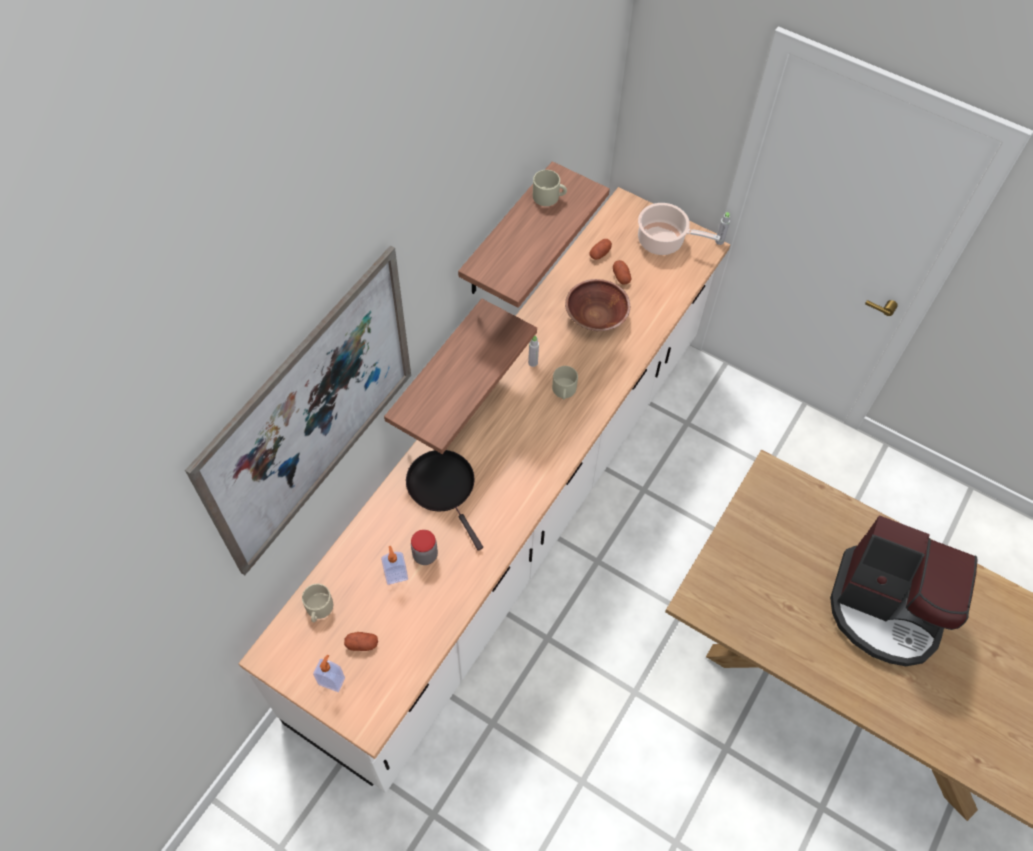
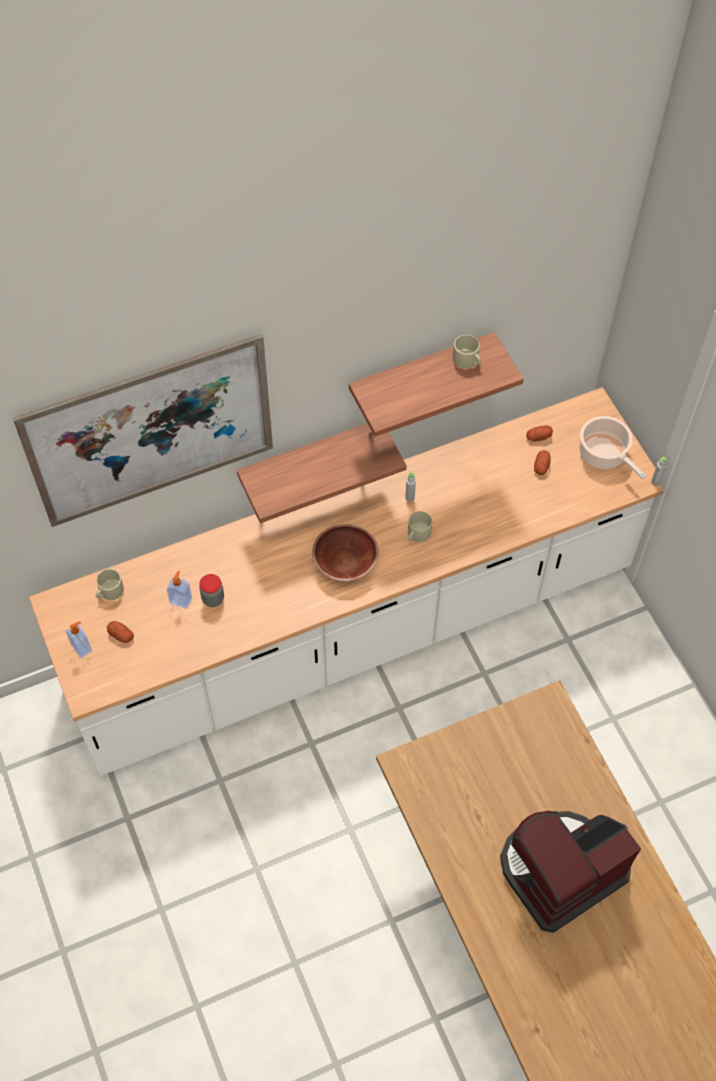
camera: 35 degrees right, 0 degrees up
(443, 487) = (264, 556): black frying pan -> none
(596, 316) = (492, 488): brown bowl -> brown bowl (345, 562)
(886, 610) = (559, 870): coffee machine -> coffee machine turned 90 degrees clockwise

